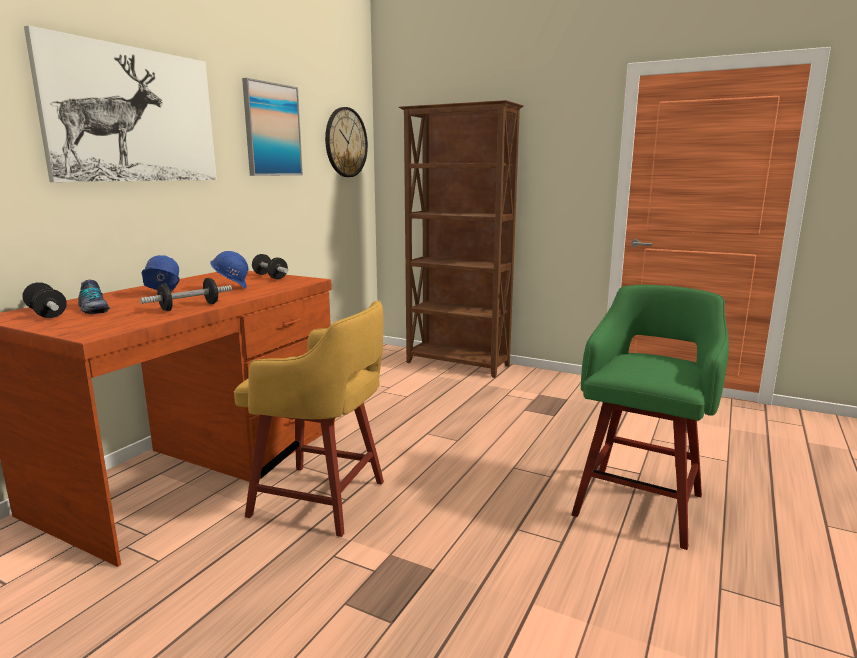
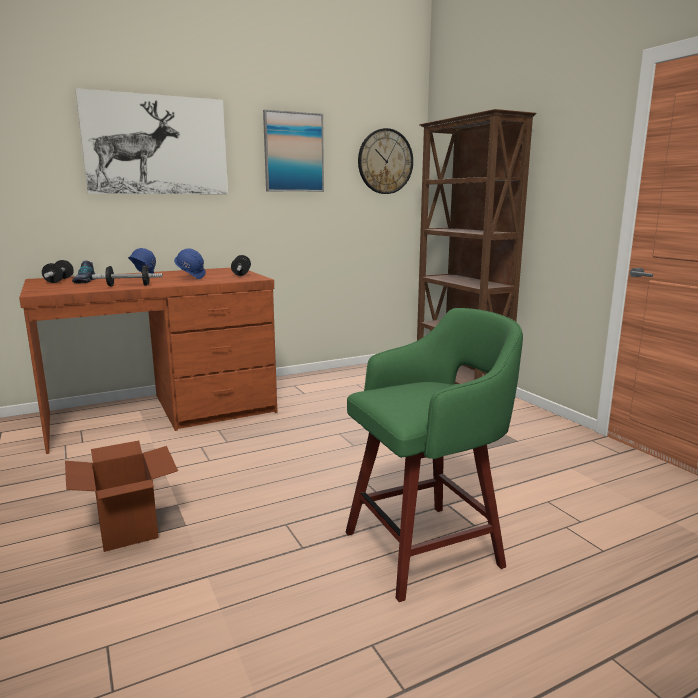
camera: 35 degrees right, 0 degrees up
(322, 500) = (195, 455): yellow stool -> none
(382, 599) = (128, 528): none -> cardboard box

